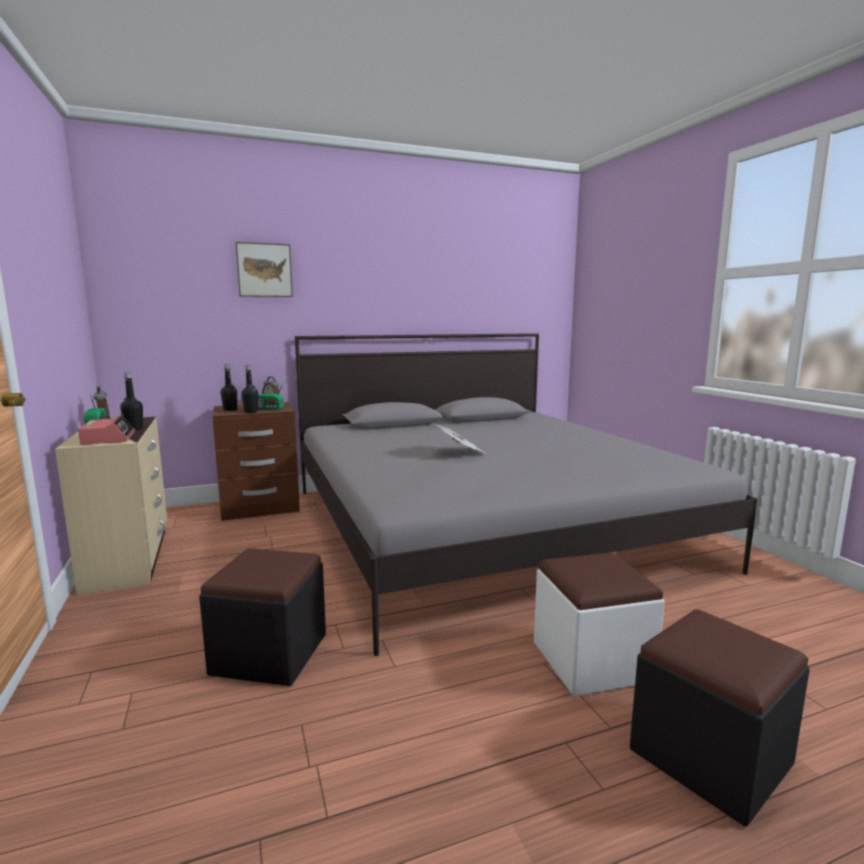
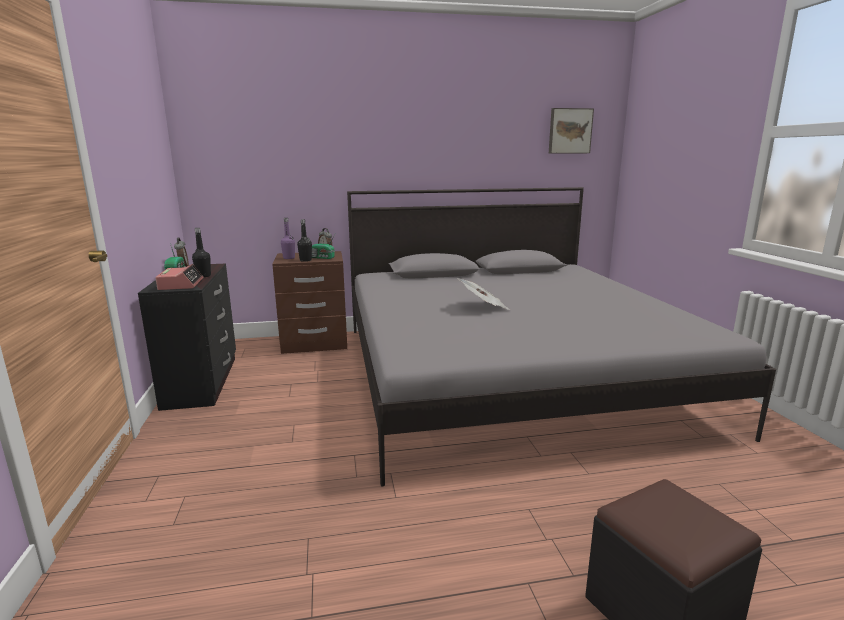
camera: 10 degrees right, 5 degrees up
(129, 557) = (203, 381): beige dresser -> black dresser
(230, 410) = (289, 258): black bottle -> purple bottle
(264, 270) = (320, 131): picture -> picture (569, 131)
(269, 654) = (295, 475): black ottoman -> none
(591, 661) = (574, 512): white ottoman -> none

